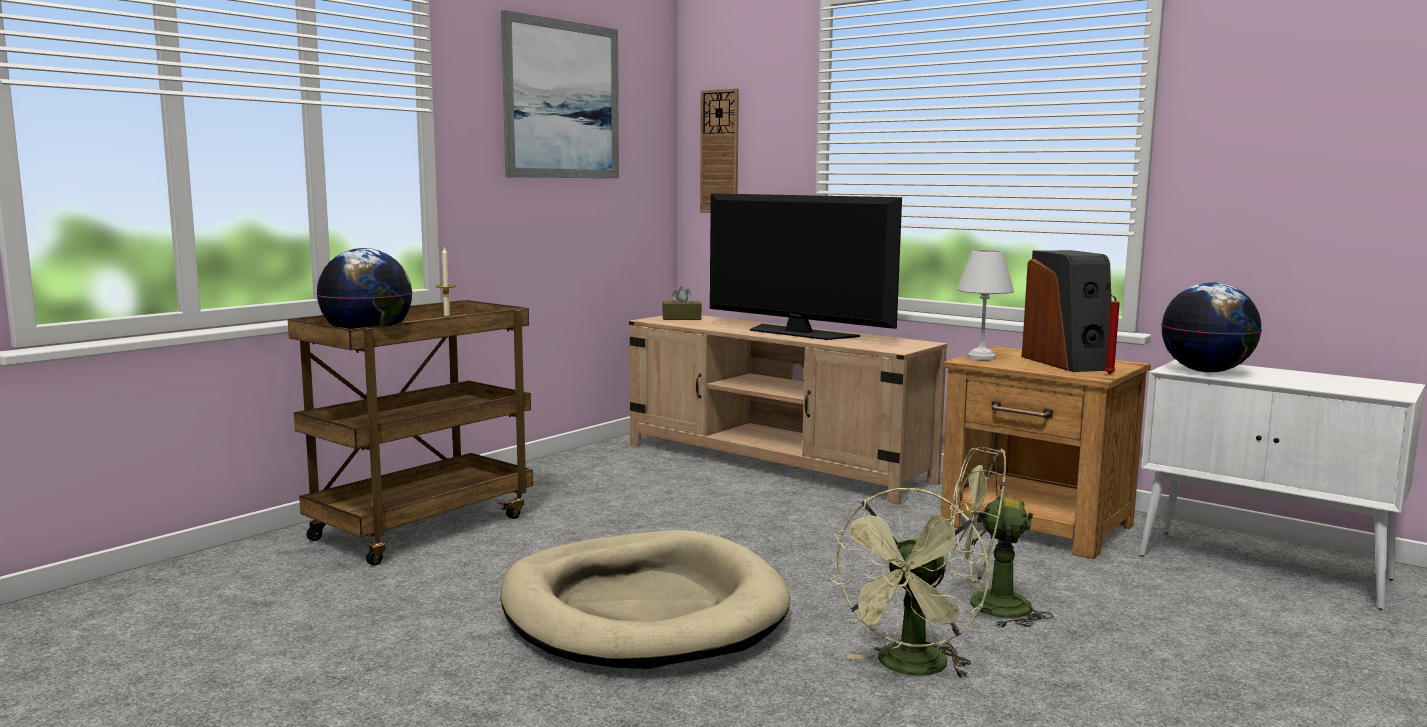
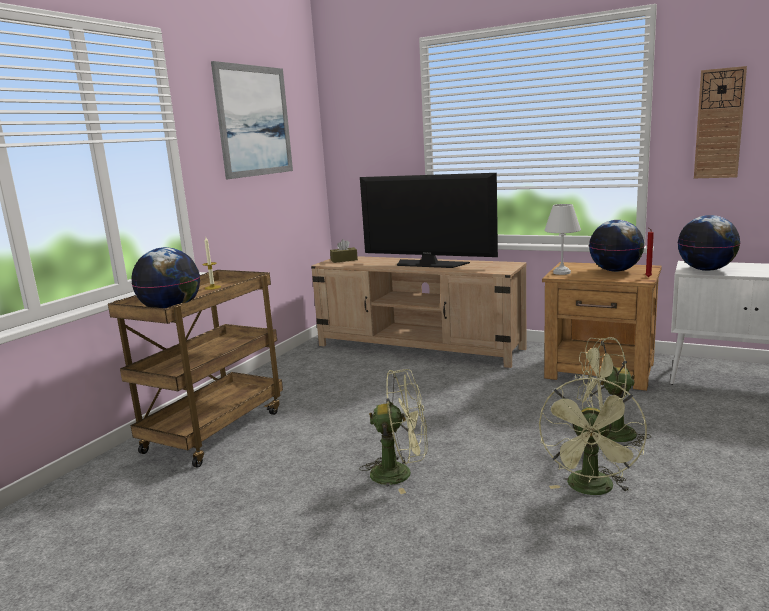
camera: 10 degrees left, 5 degrees up
(642, 610) = (400, 473): beige dog bed -> green fan
(720, 152) = (354, 147): wall clock -> wall clock (719, 124)
(1067, 363) = (615, 271): speaker -> globe

